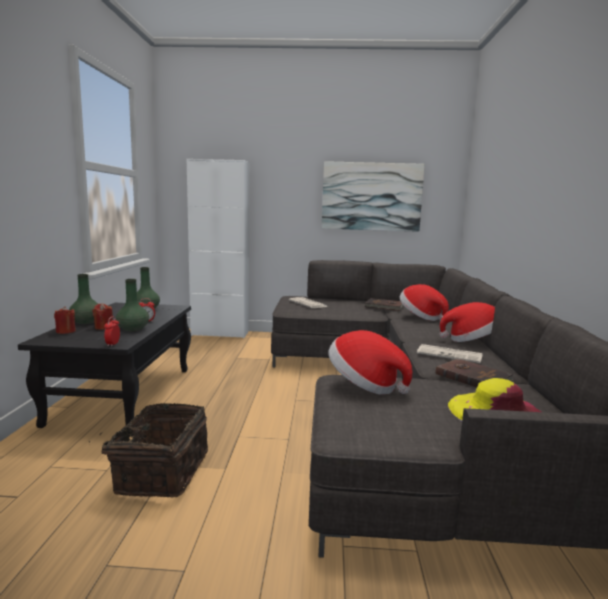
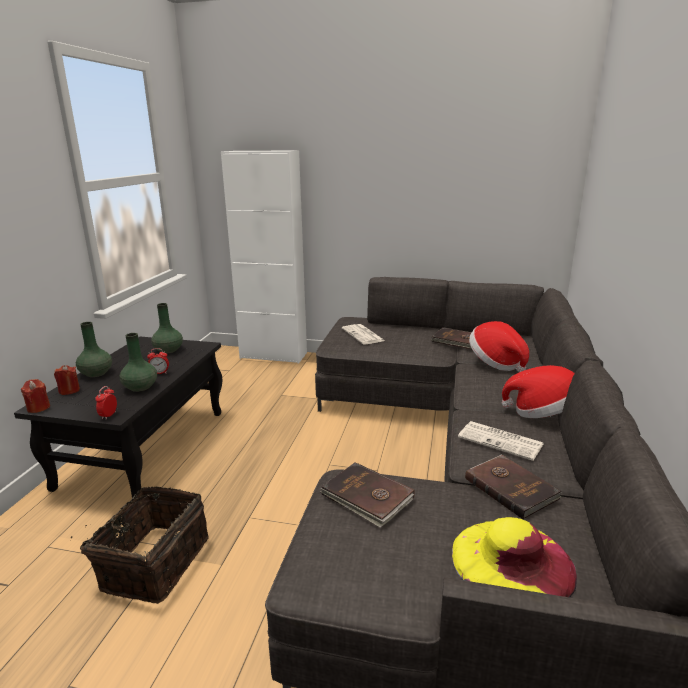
camera: 10 degrees right, 10 degrees up
(103, 327) = (111, 383): red candle -> red candle (38, 408)
(365, 385) = (367, 497): hat -> brown book
(371, 196) = (454, 190): picture -> none

